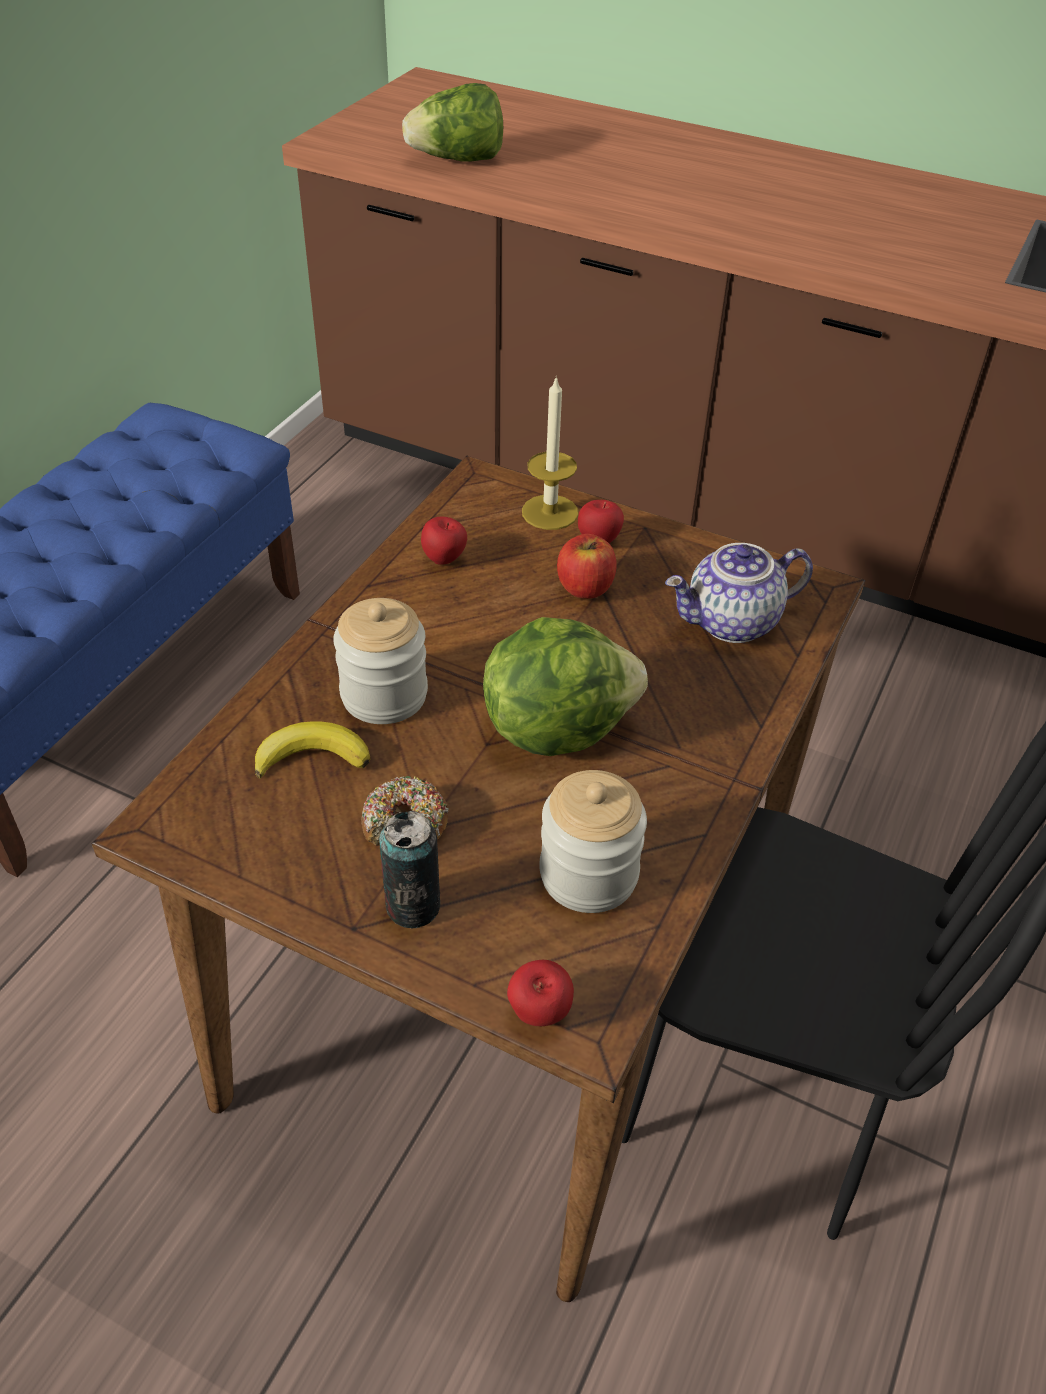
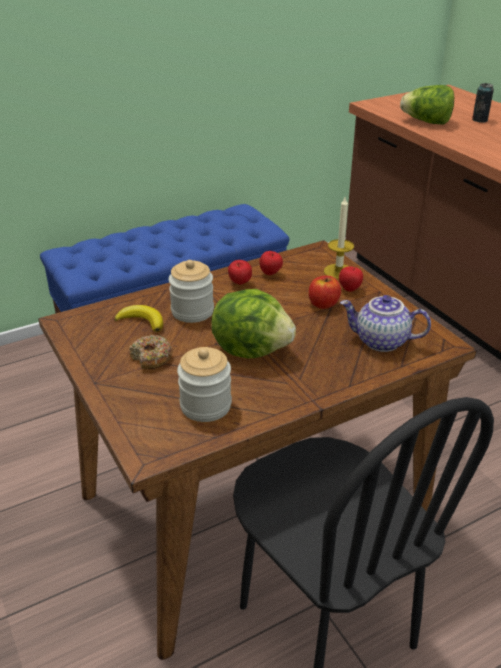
camera: 35 degrees right, 10 degrees down
(413, 906) = (124, 385): can -> can (479, 120)
(539, 1014) = (131, 443): apple -> apple (239, 283)

